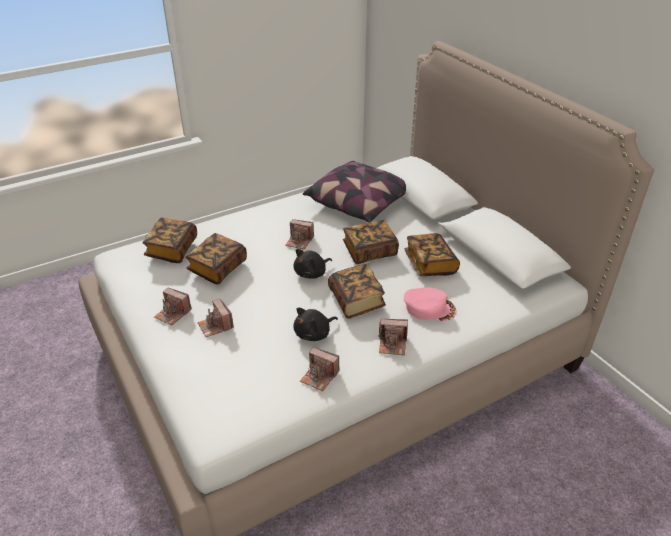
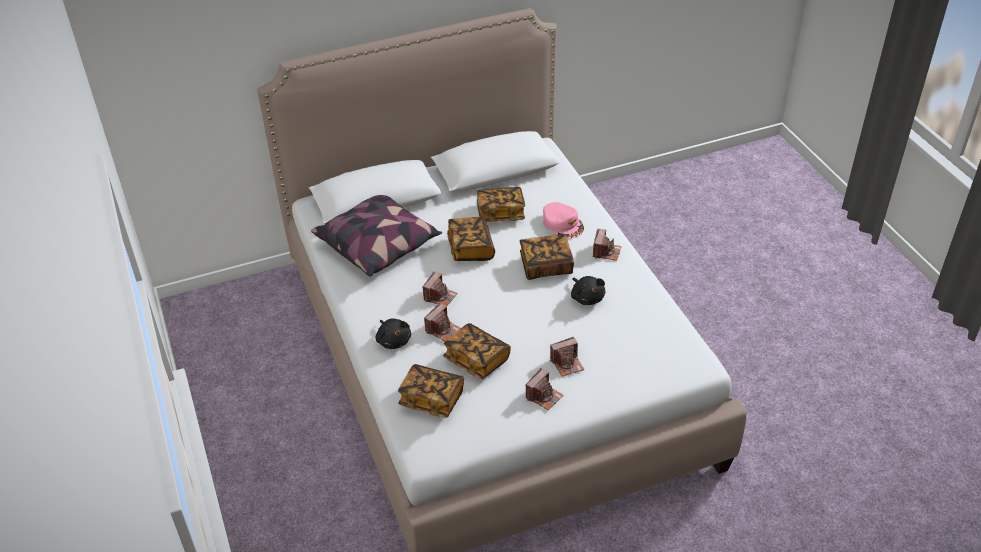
camera: 80 degrees left, 5 degrees up
(312, 273) = (498, 291): black plush toy -> black plush toy (393, 340)
(319, 377) = (640, 298): camera -> camera (442, 330)
(429, 308) = (563, 224): pink cap -> pink cap turned 120 degrees clockwise

